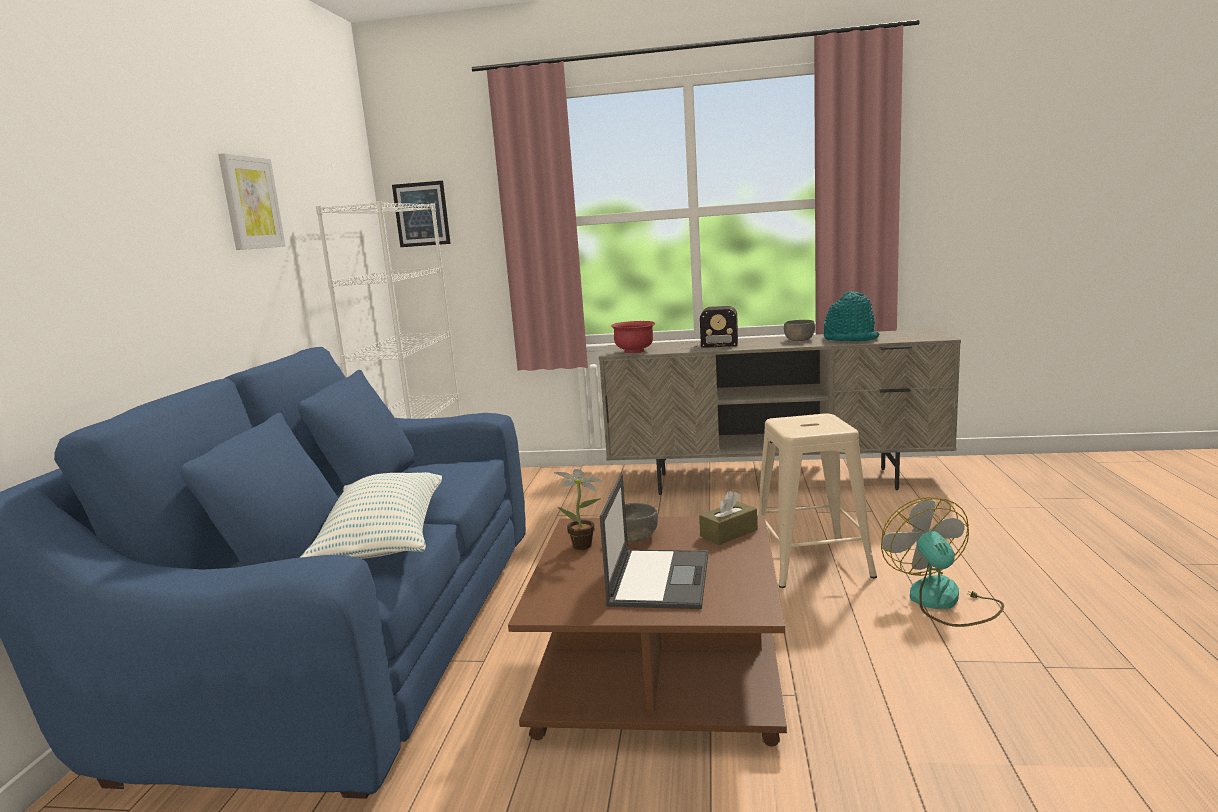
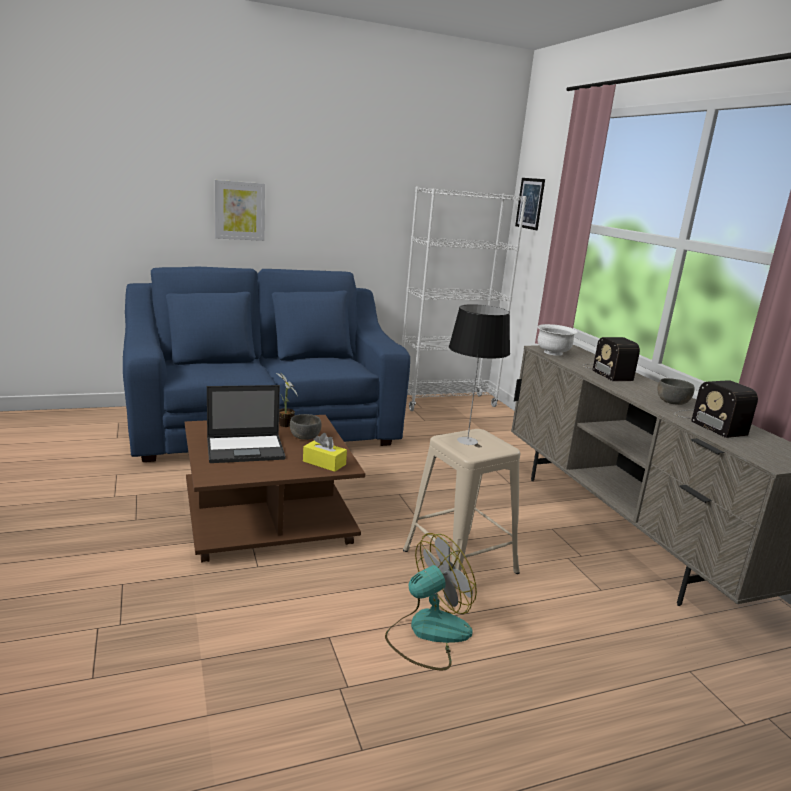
camera: 60 degrees right, 5 degrees up
(251, 203) = (357, 179): picture -> picture (239, 210)
(384, 541) = (237, 372): pillow -> none
(634, 351) = (553, 353): red bowl -> white bowl
(729, 533) = (324, 463): brown tissue box -> yellow tissue box
(802, 426) = (466, 440): none -> table lamp
(850, 338) = (708, 422): turquoise hat -> radio

